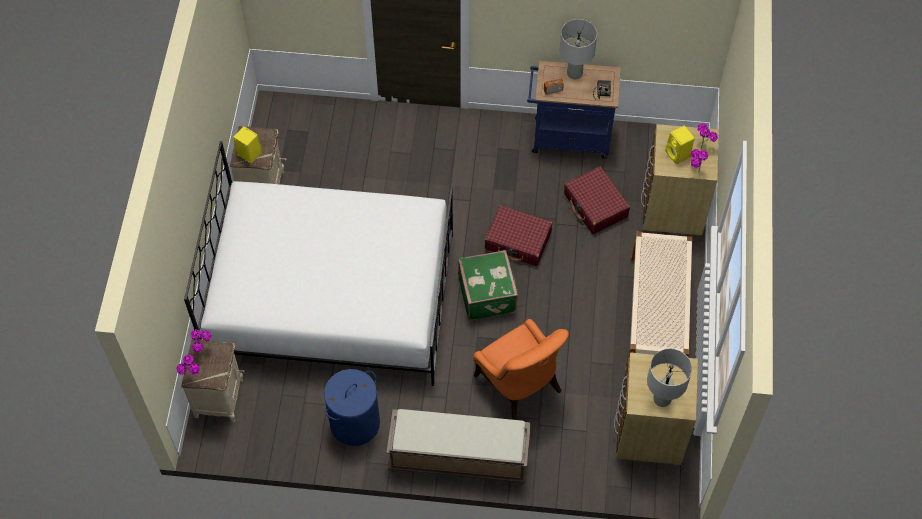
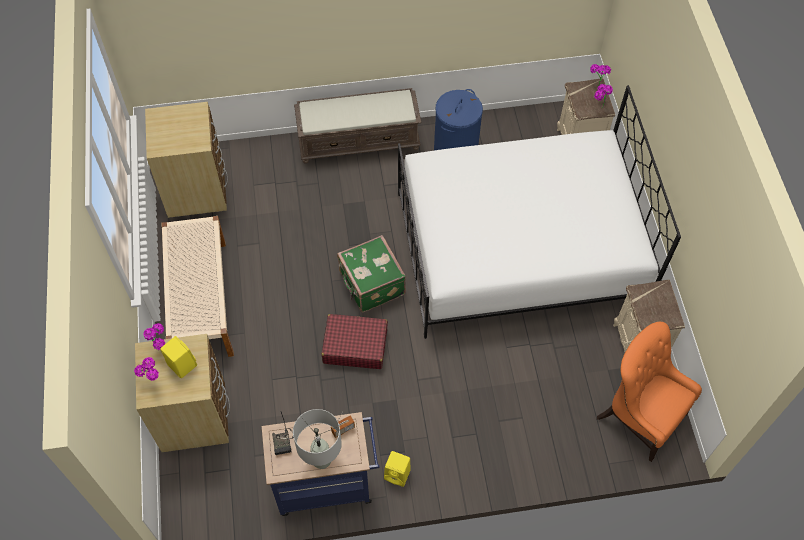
camera: 165 degrees right, 0 degrees up
(248, 153) = (656, 296): yellow speaker -> yellow speaker (398, 474)
(519, 384) = (321, 210): orange chair -> orange chair (640, 415)
(595, 206) = (280, 405): red suitcase -> none
(662, 399) = (176, 119): grey table lamp -> none

